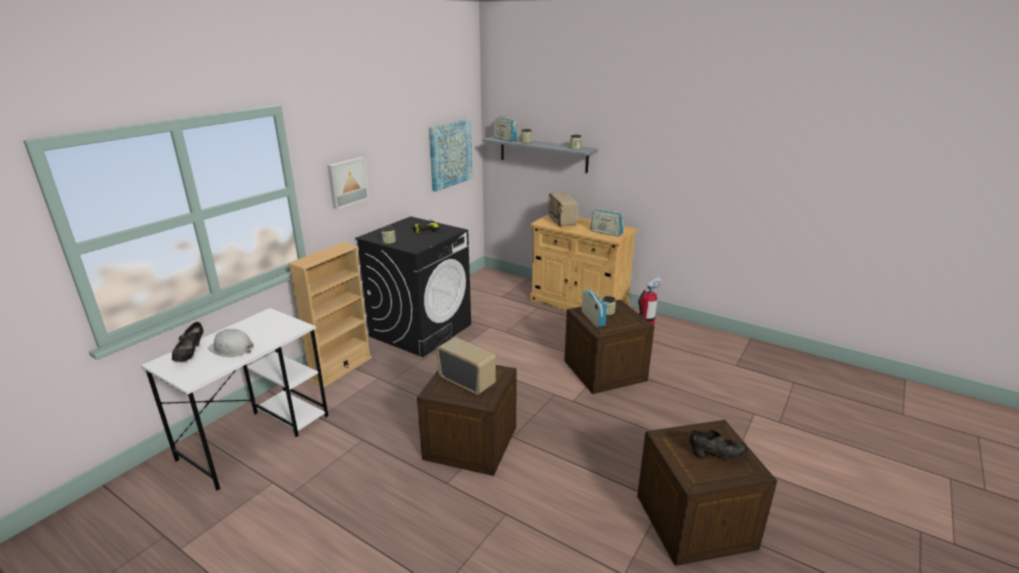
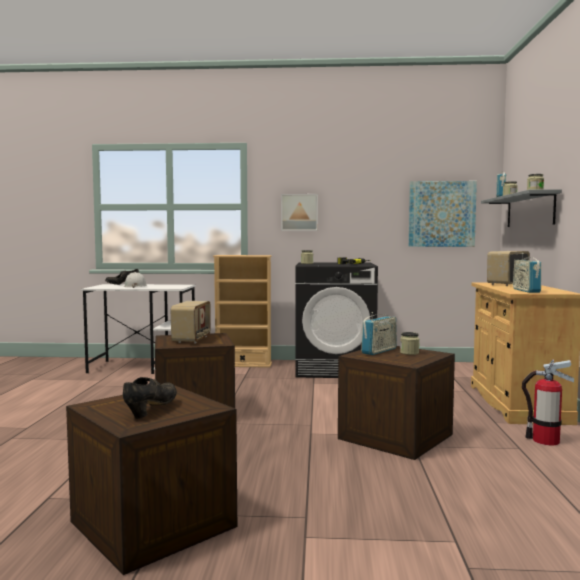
camera: 60 degrees right, 20 degrees down
(716, 455) = (151, 410): black shoe -> black shoe turned 135 degrees counterclockwise

